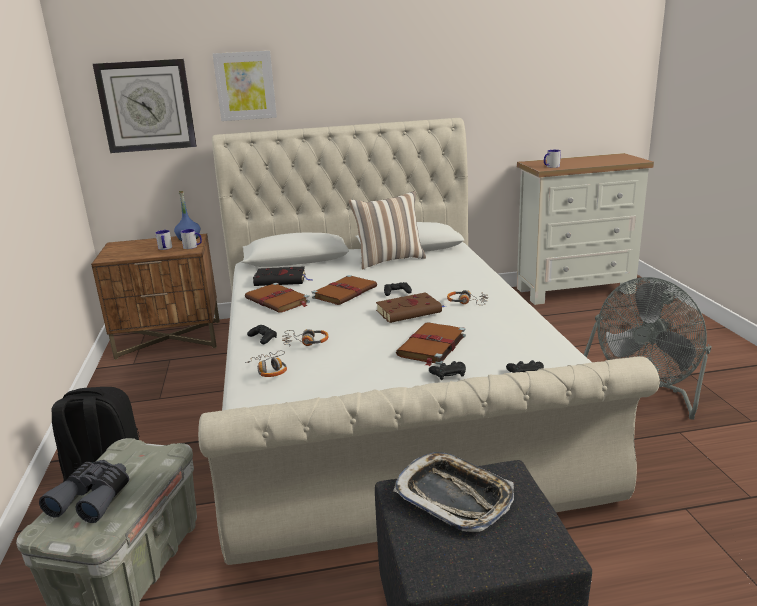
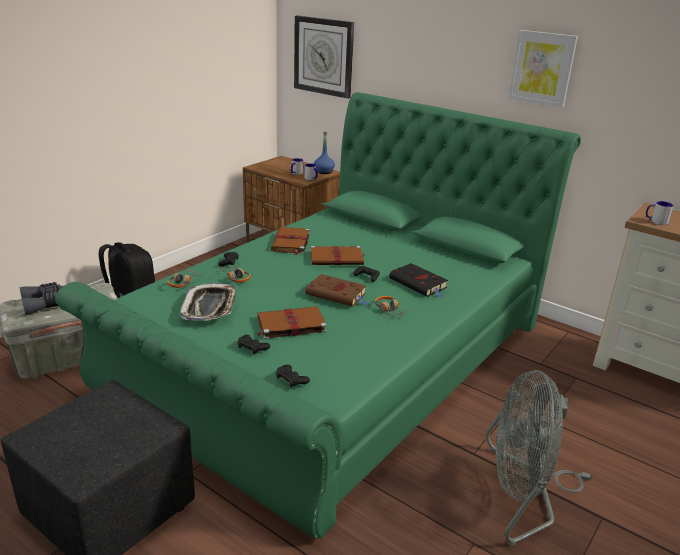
camera: 45 degrees right, 5 degrees up
(245, 86) = (393, 55): picture -> picture (542, 68)
(282, 280) = (327, 229): black book -> black book (419, 284)
(382, 391) = (336, 353): beige bed -> green bed
(389, 260) = (427, 250): pillow -> none
(454, 496) = (113, 414): tray -> tray (210, 307)

